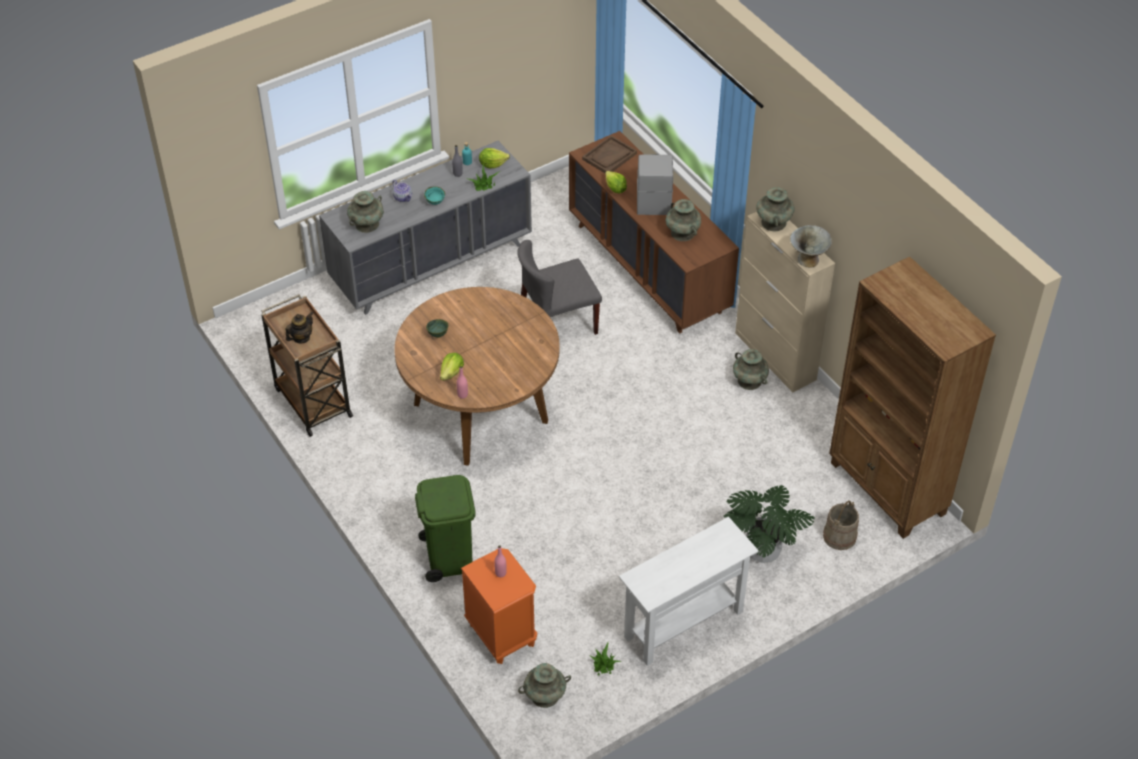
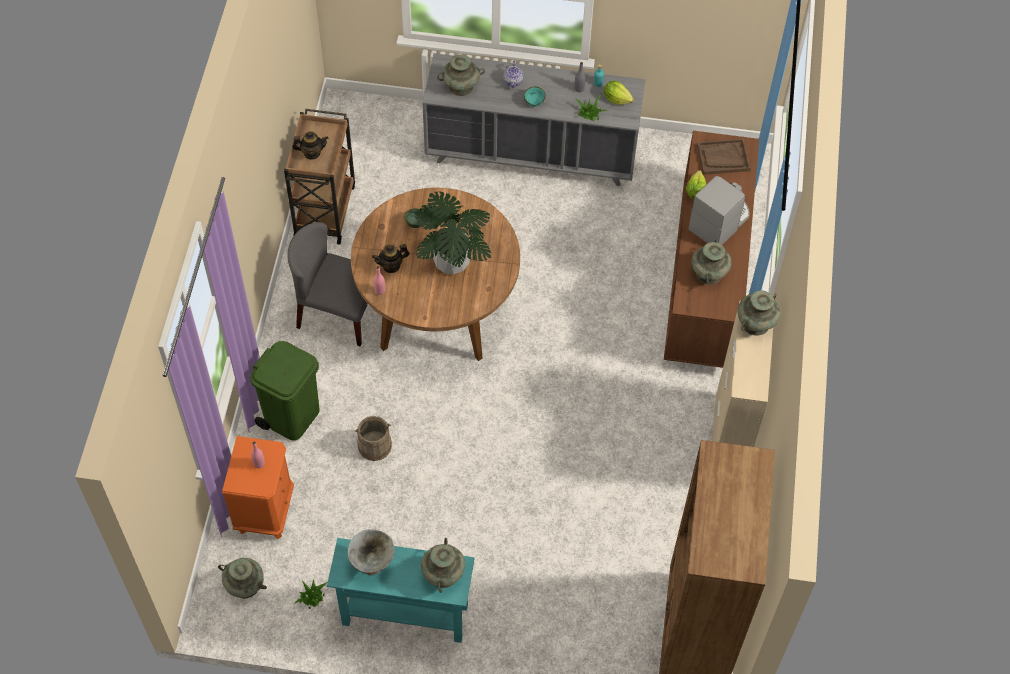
camera: 40 degrees right, 10 degrees up
(452, 373) = (391, 266): lettuce -> teapot
(557, 325) = (575, 279): grey chair -> grey chair (338, 314)
(683, 624) = (405, 614): white console table -> turquoise console table
(749, 381) = (681, 447): turquoise vase -> turquoise vase (443, 574)
(763, 550) = (532, 604): potted plant -> potted plant (451, 261)
(808, 259) = (747, 381): grey bowl -> grey bowl (372, 563)
(840, 536) = (608, 643): beige bucket -> beige bucket (374, 446)

